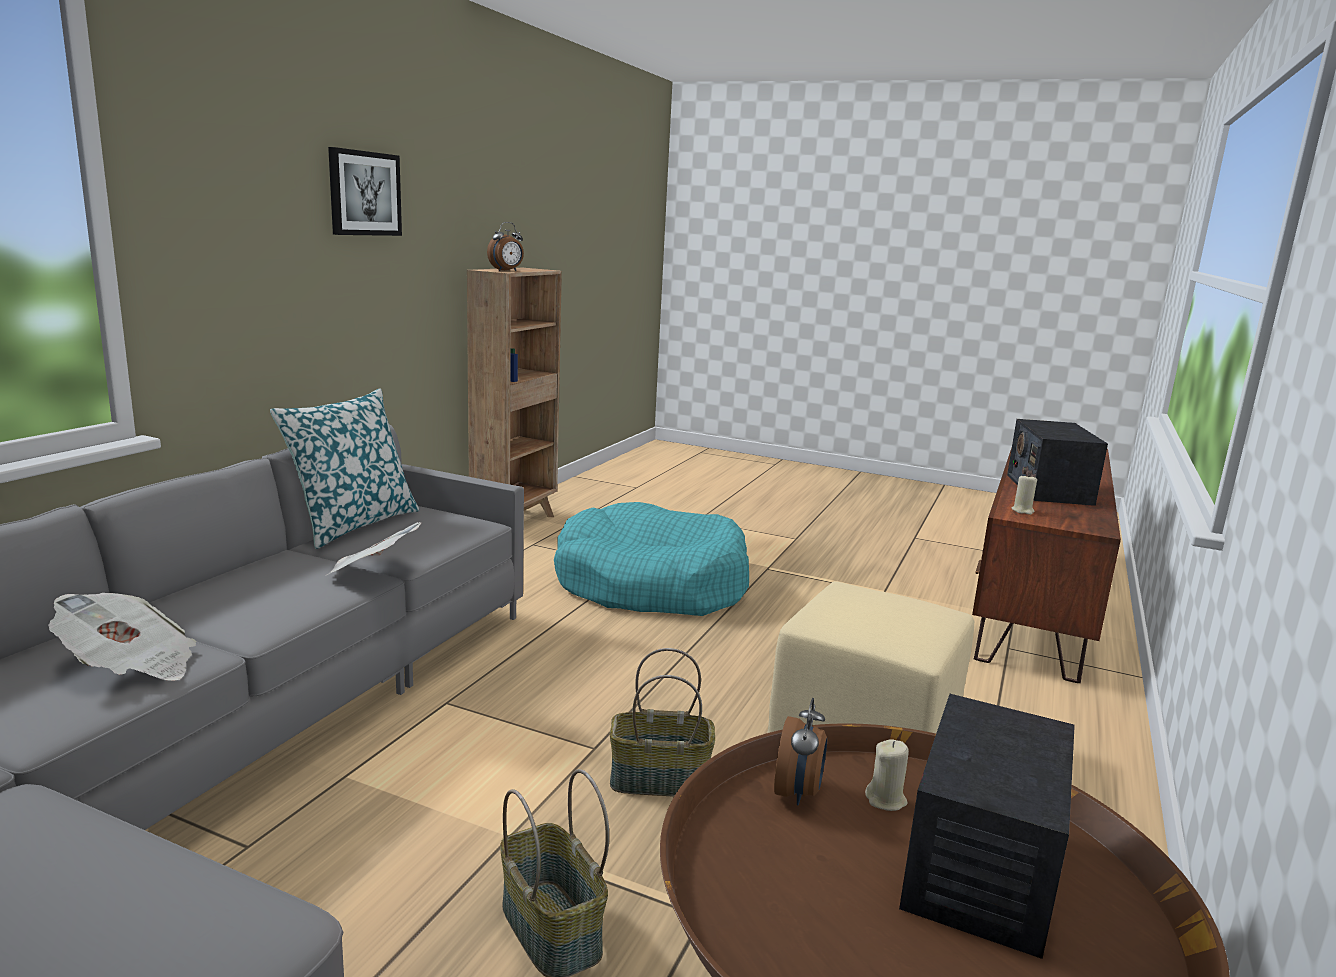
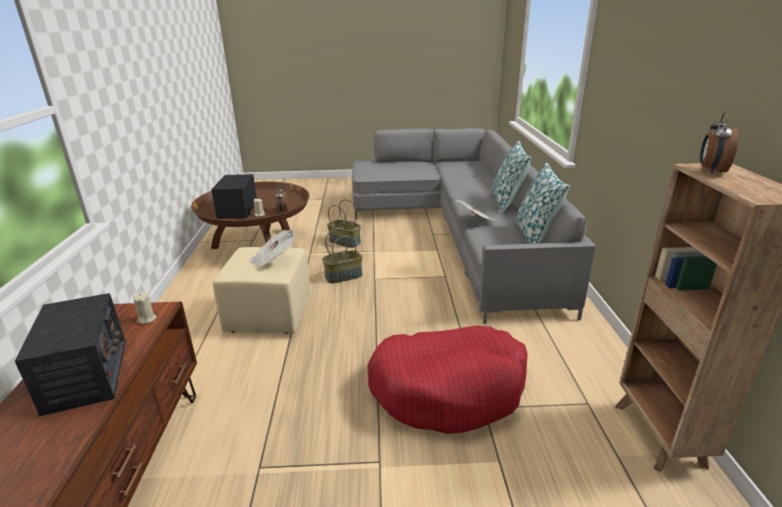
camera: 155 degrees right, 10 degrees up
(131, 666) = (467, 187): newspaper -> newspaper (273, 260)
(202, 587) = (507, 203): none -> pillow
(364, 193) = (676, 67): picture -> none
(651, 584) = (449, 389): turquoise dog bed -> red dog bed

